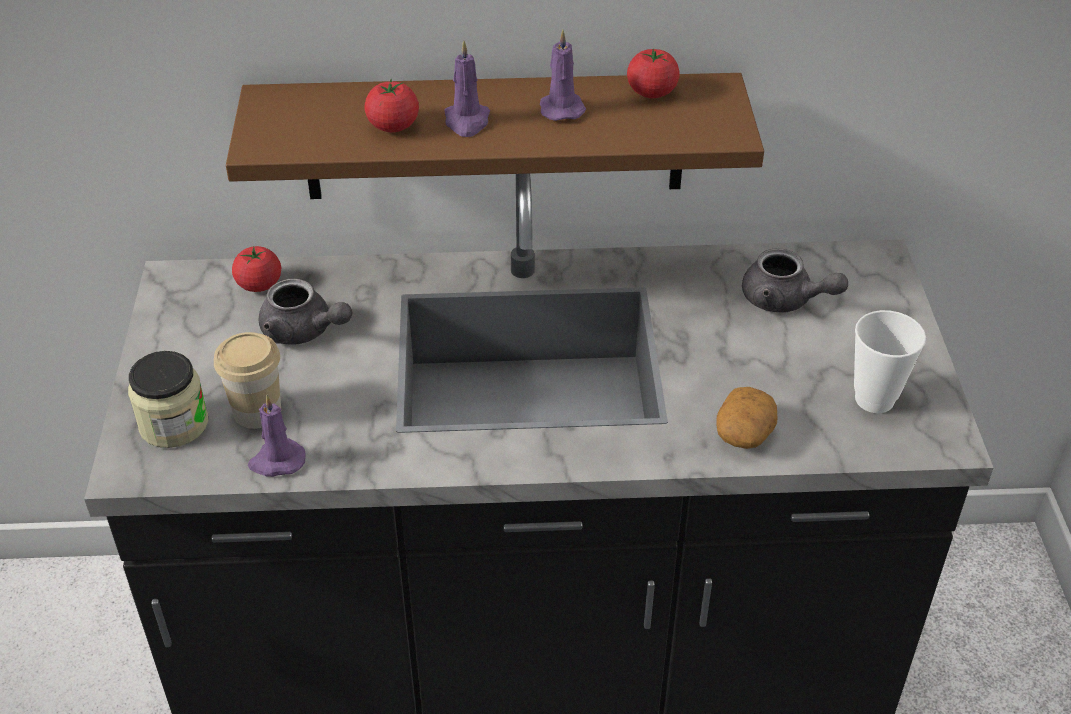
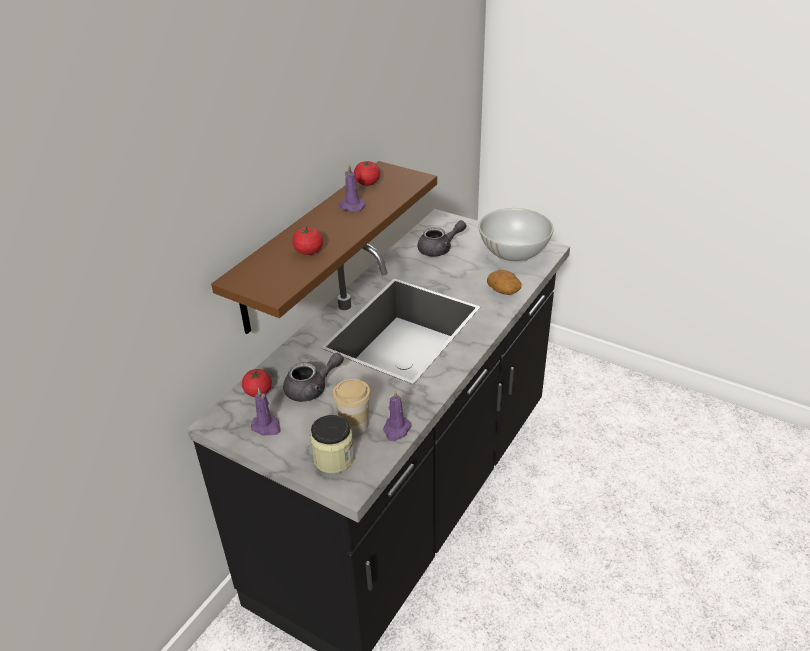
camera: 55 degrees left, 5 degrees down
(467, 122) = (331, 232): purple candle -> purple candle (267, 427)
(874, 399) = (514, 254): cup -> white bowl

